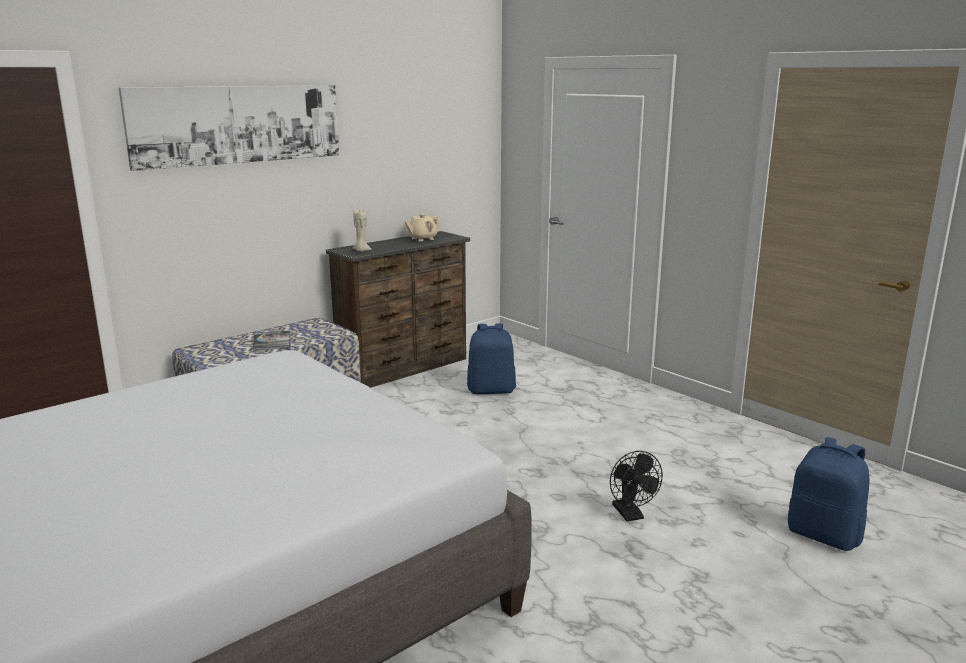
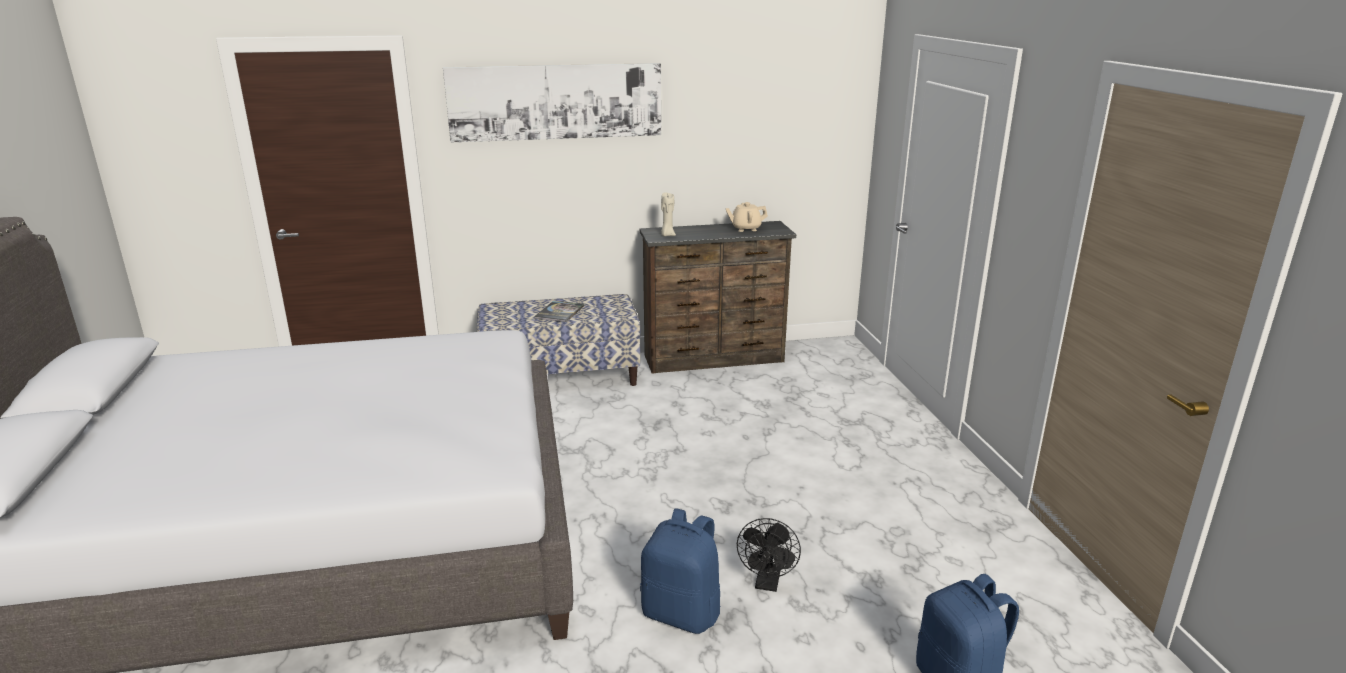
camera: 30 degrees right, 5 degrees up
(491, 390) = (773, 403): blue backpack -> blue backpack (682, 613)

